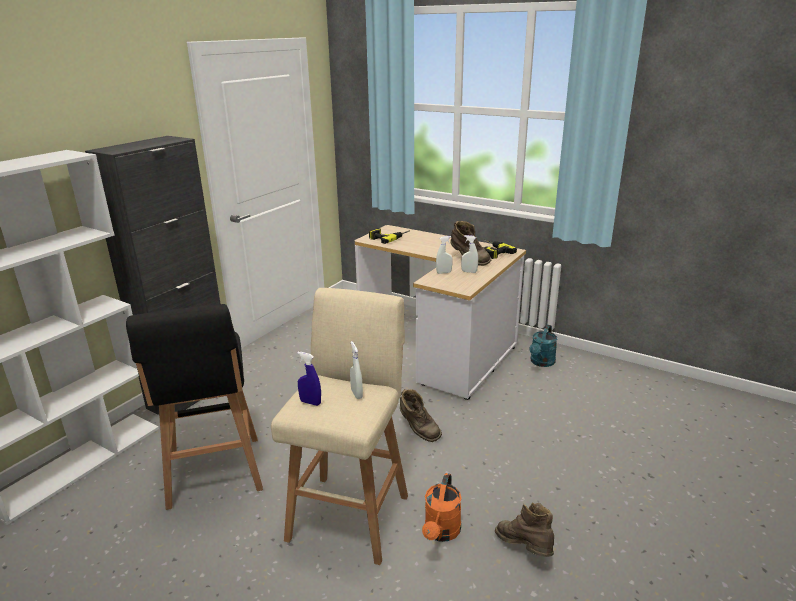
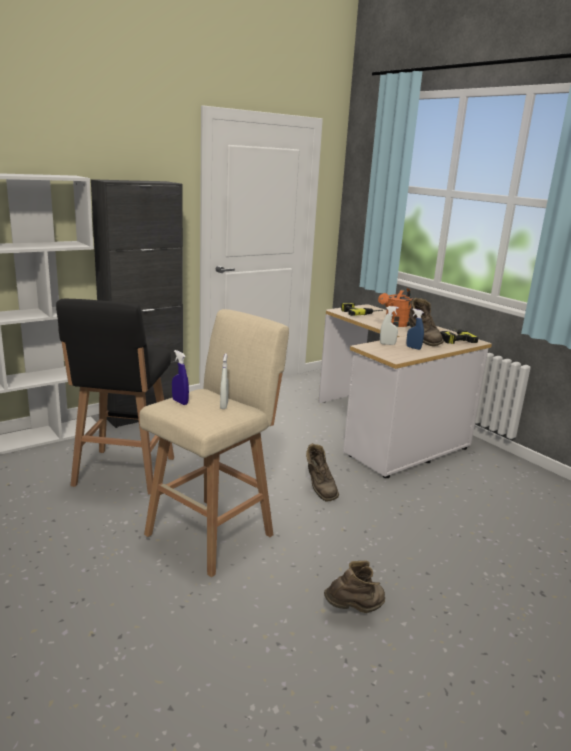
camera: 20 degrees right, 5 degrees down
(441, 533) = (284, 571): orange watering can -> orange watering can (394, 324)
(469, 272) = (413, 348): white spray bottle -> blue spray bottle
(524, 549) = (355, 610): brown boot -> brown boot turned 75 degrees clockwise
(541, 363) = (487, 468): turquoise watering can -> none

